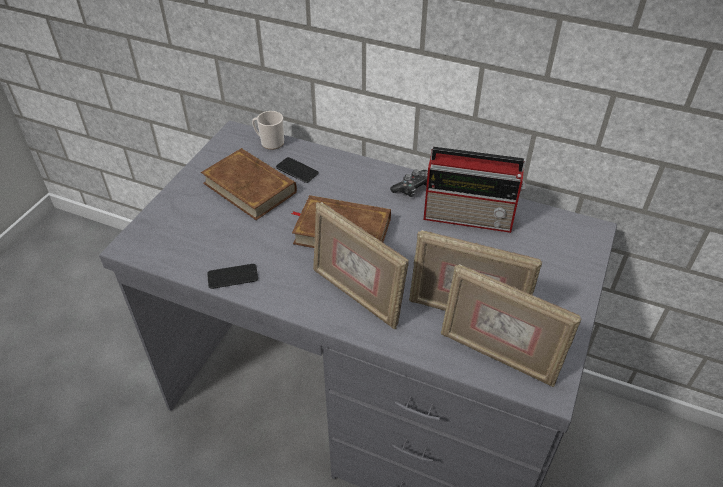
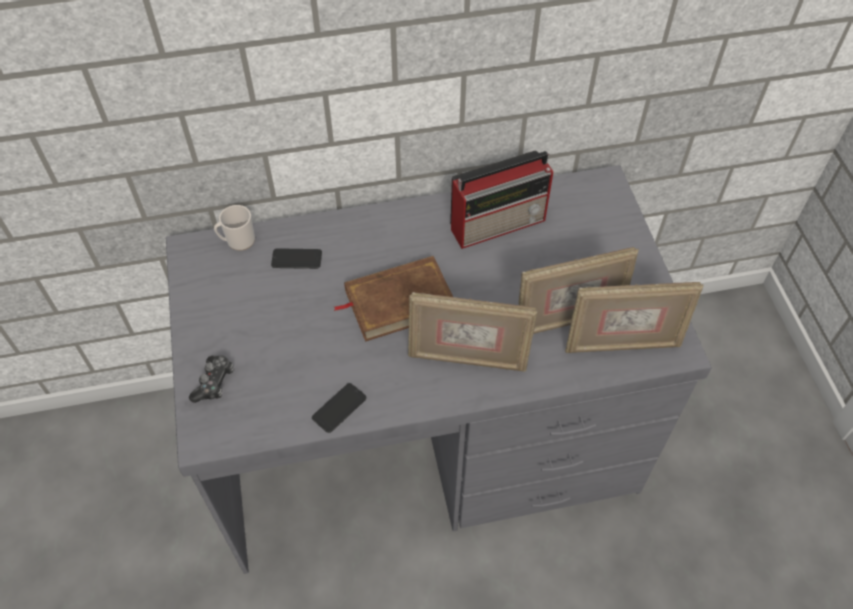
camera: 35 degrees left, 10 degrees up
(250, 187) = (265, 304): brown book -> none
(413, 188) = (425, 219): game controller -> game controller (214, 382)

